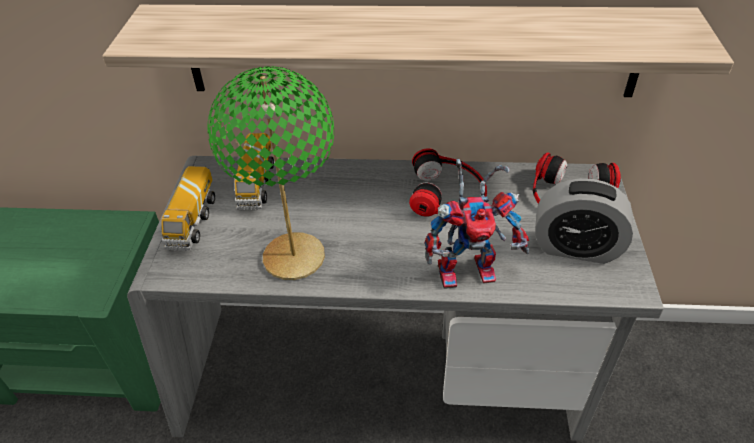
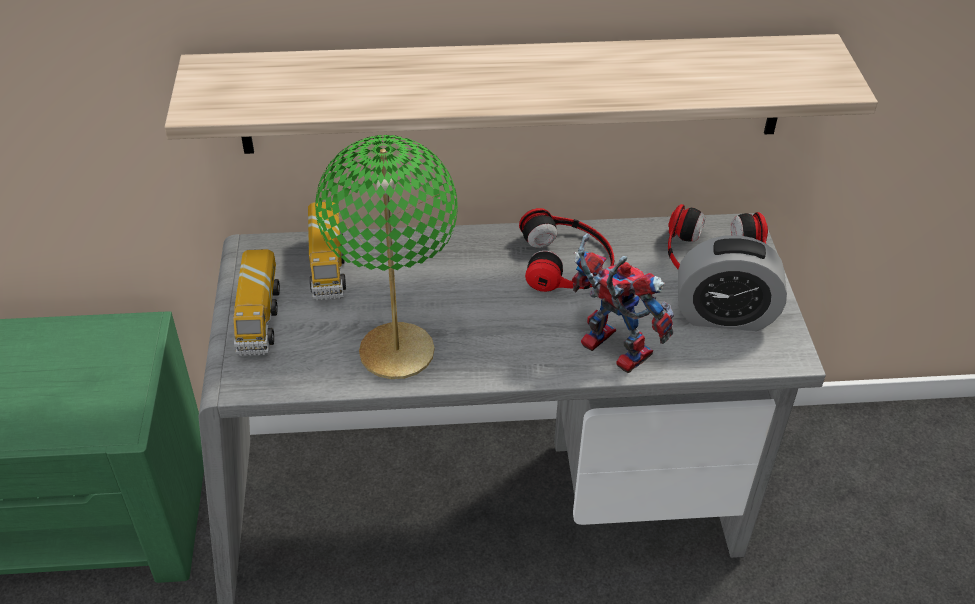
camera: 10 degrees left, 0 degrees up
(470, 268) = (607, 348): toy robot -> toy robot turned 120 degrees counterclockwise

